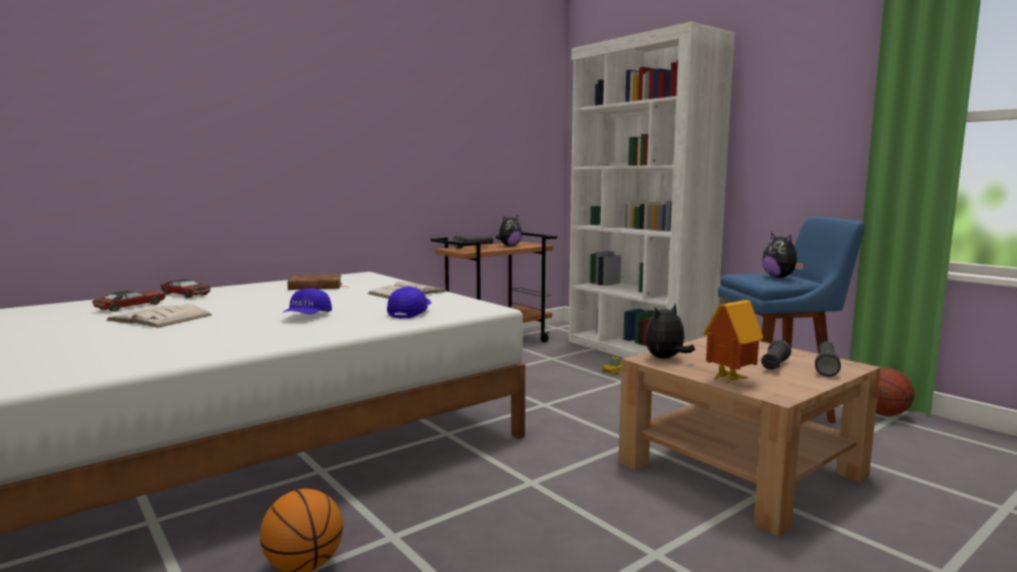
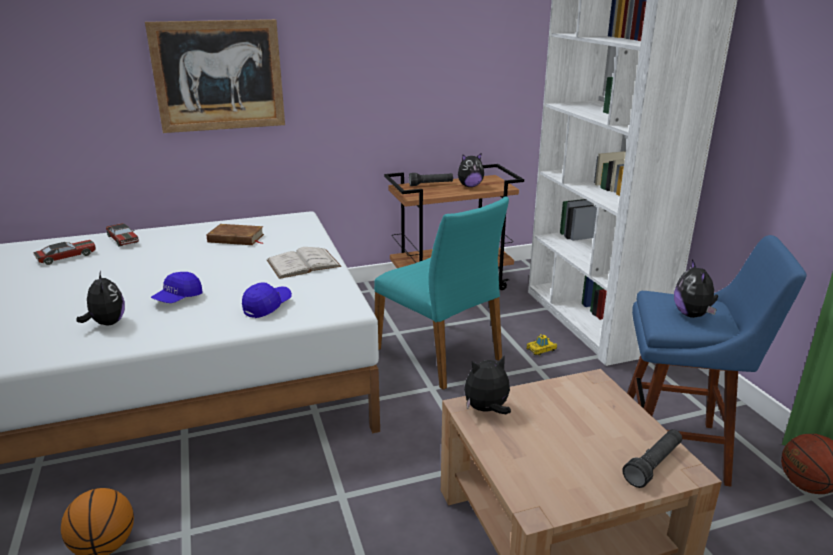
camera: 20 degrees right, 15 degrees up
(160, 318) = (70, 281): white book -> none
(248, 333) = (107, 323): none -> plush toy
(283, 135) = (219, 76): none -> picture
(530, 384) = (440, 354): none -> turquoise chair
(727, 379) = (514, 465): toy house -> none
(774, 366) = (592, 450): black flashlight -> none

